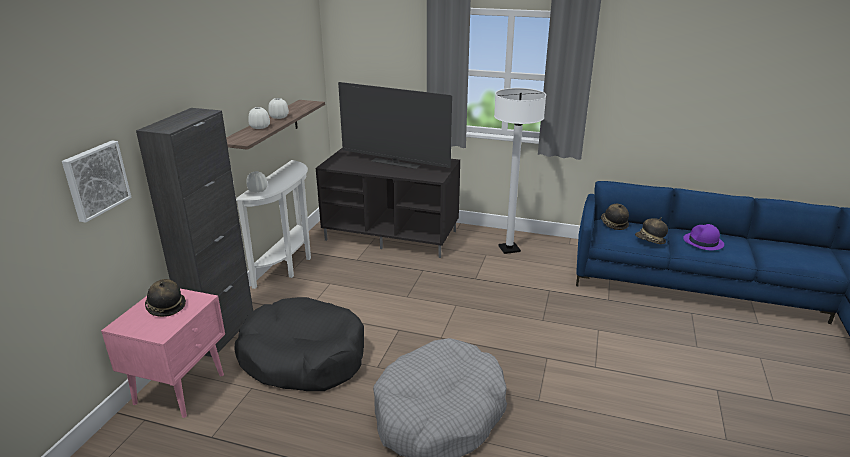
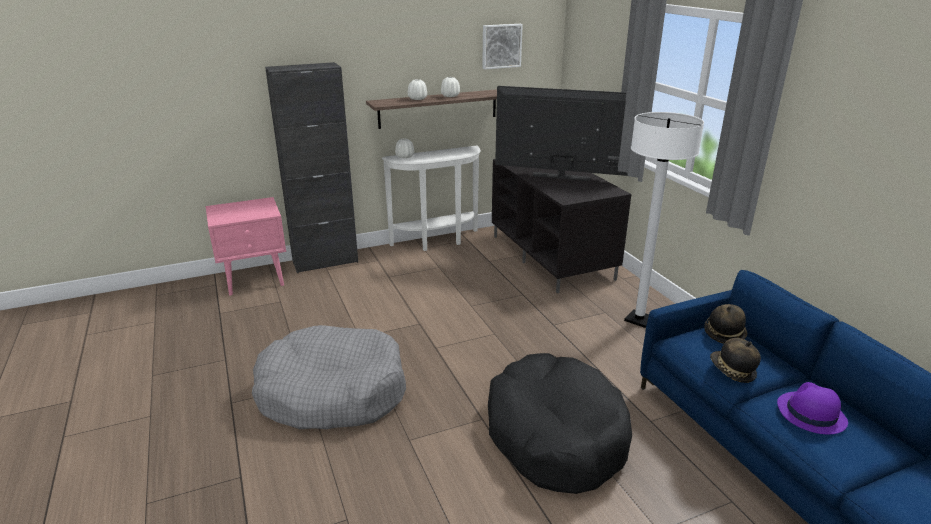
camera: 50 degrees right, 0 degrees up
(95, 180) = (221, 94): picture -> picture (501, 46)
(166, 307) = (249, 209): hat -> none
(303, 357) = (334, 302): black dog bed -> black dog bed (555, 435)
(395, 164) = (561, 177): television -> television turned 120 degrees clockwise

